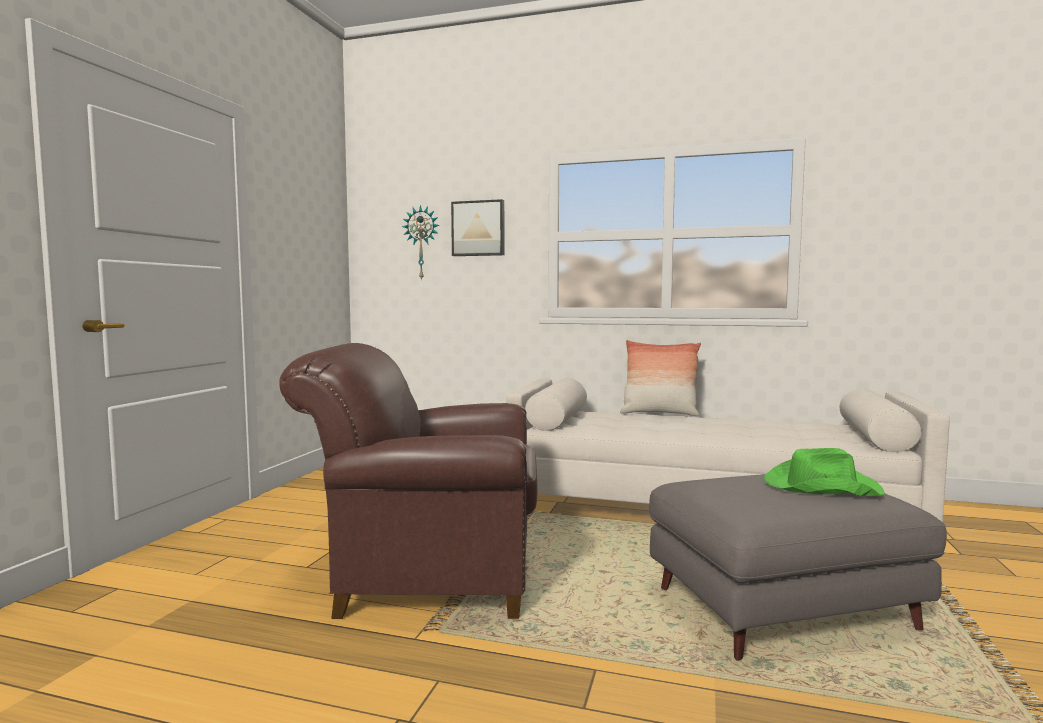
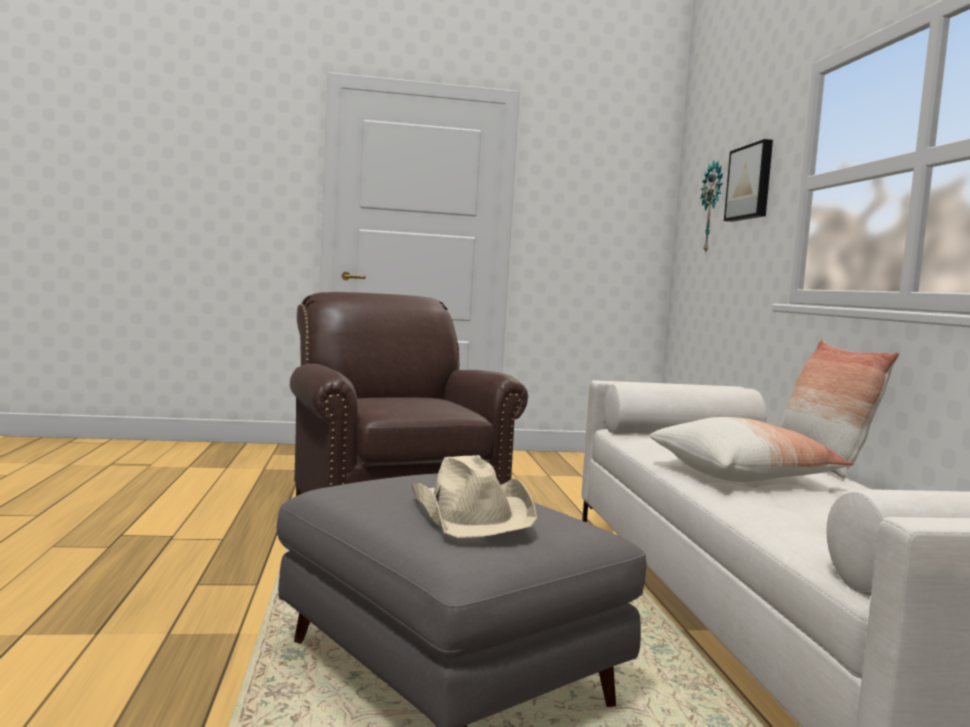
camera: 65 degrees right, 0 degrees up
(692, 428) = (743, 476): none -> pillow
(820, 486) = (472, 514): green hat -> beige hat

